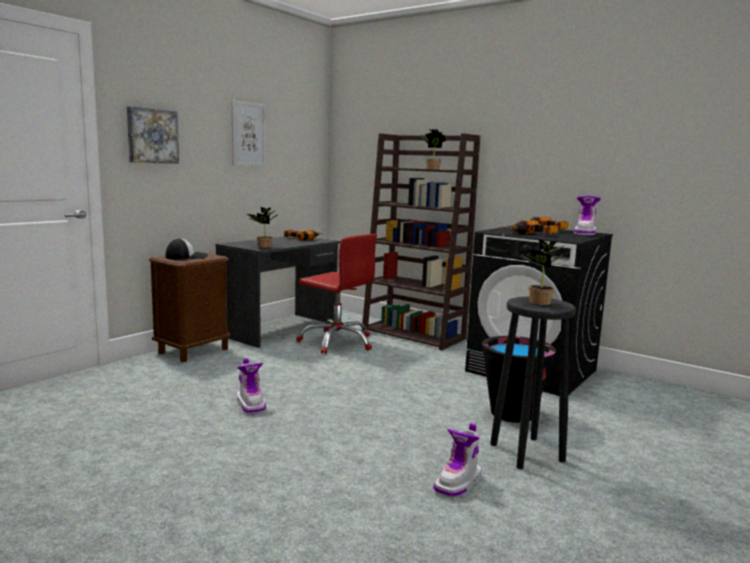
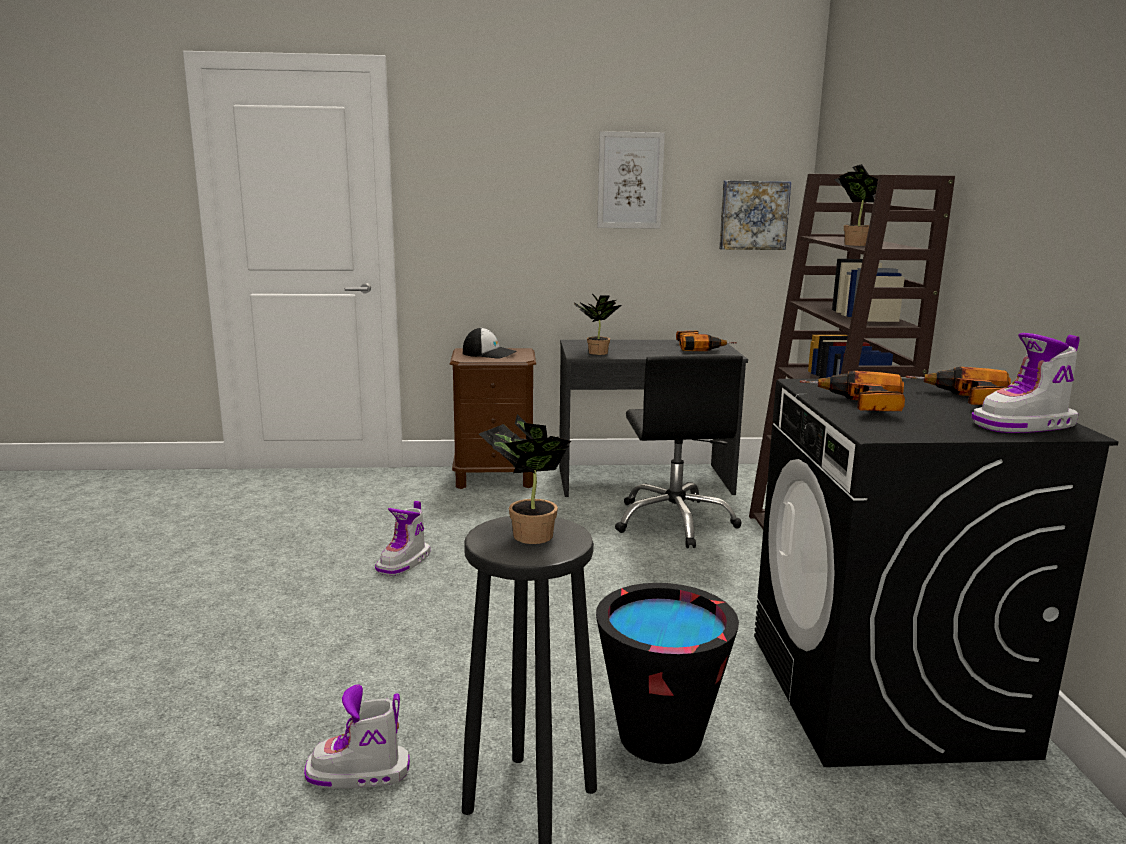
camera: 50 degrees right, 5 degrees up
(152, 136) = (466, 191): picture -> picture (753, 215)
(337, 342) = (674, 521): red office chair -> black office chair

